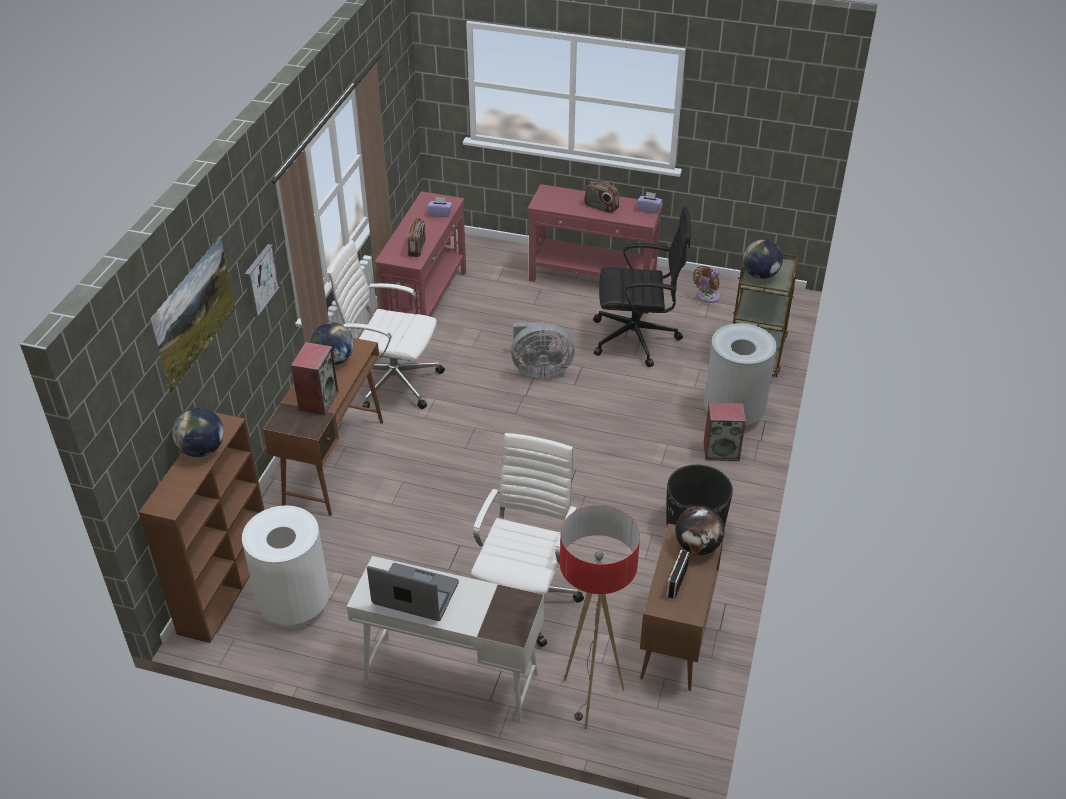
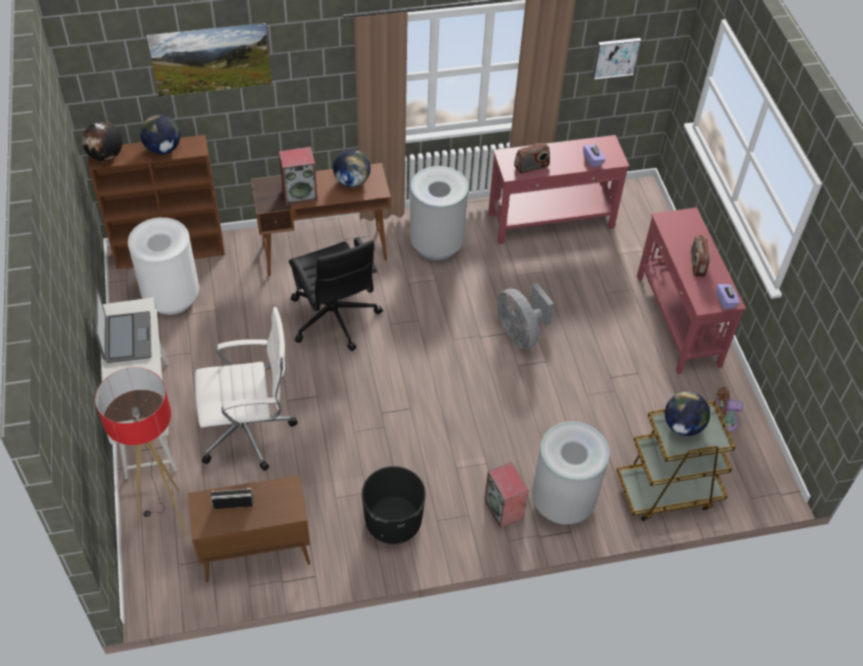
camera: 60 degrees right, 10 degrees up
(260, 280) = (318, 81): picture -> picture (615, 57)
(392, 382) = (436, 244): white office chair -> grey trash can
(637, 338) = (616, 387): black office chair -> black office chair (334, 319)
(698, 546) = (282, 505): globe -> globe (106, 156)

